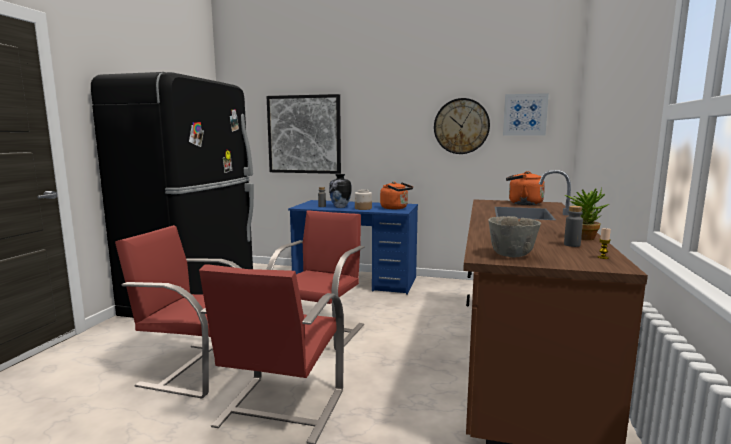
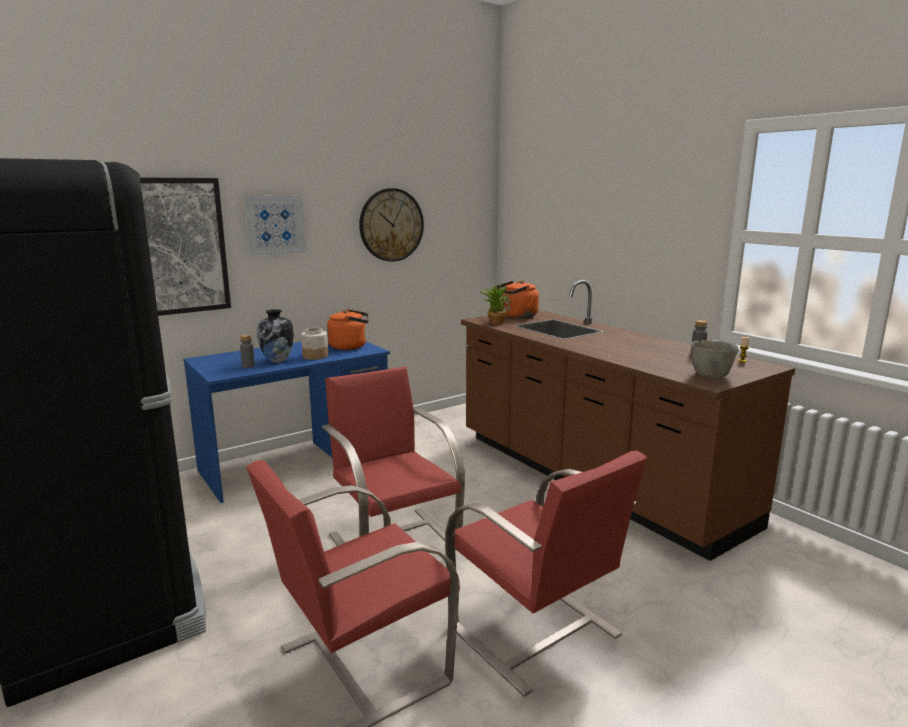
camera: 50 degrees left, 5 degrees up
(525, 115) = (454, 209): picture -> picture (274, 224)
(583, 237) = (677, 345): potted plant -> potted plant (494, 322)

